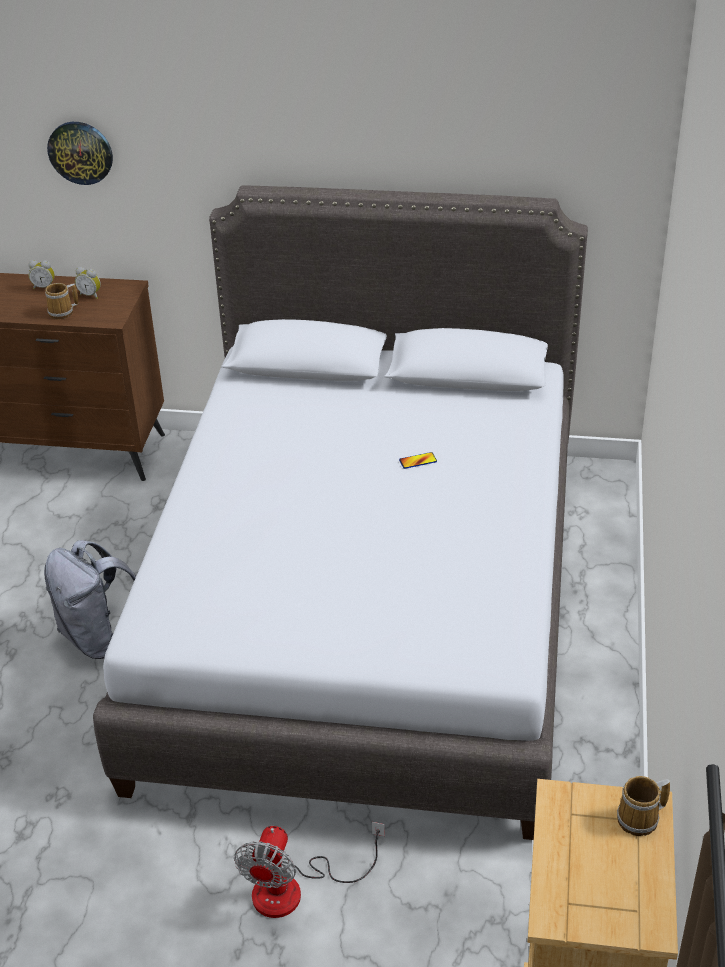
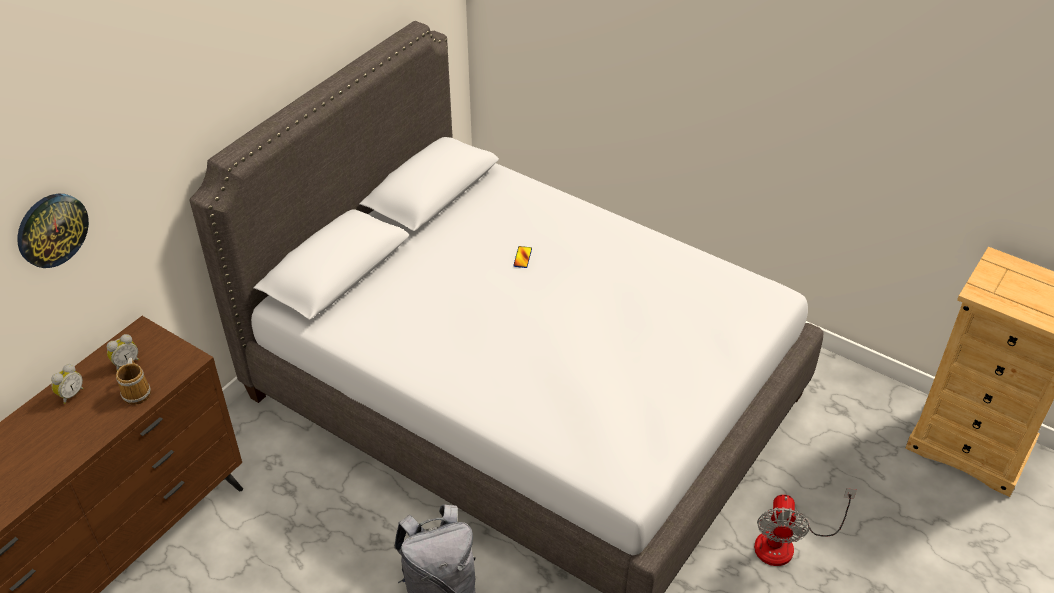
camera: 65 degrees left, 5 degrees up
(294, 889) = (786, 543): fan -> fan turned 60 degrees clockwise
(641, 819) = (1006, 266): mug -> none

